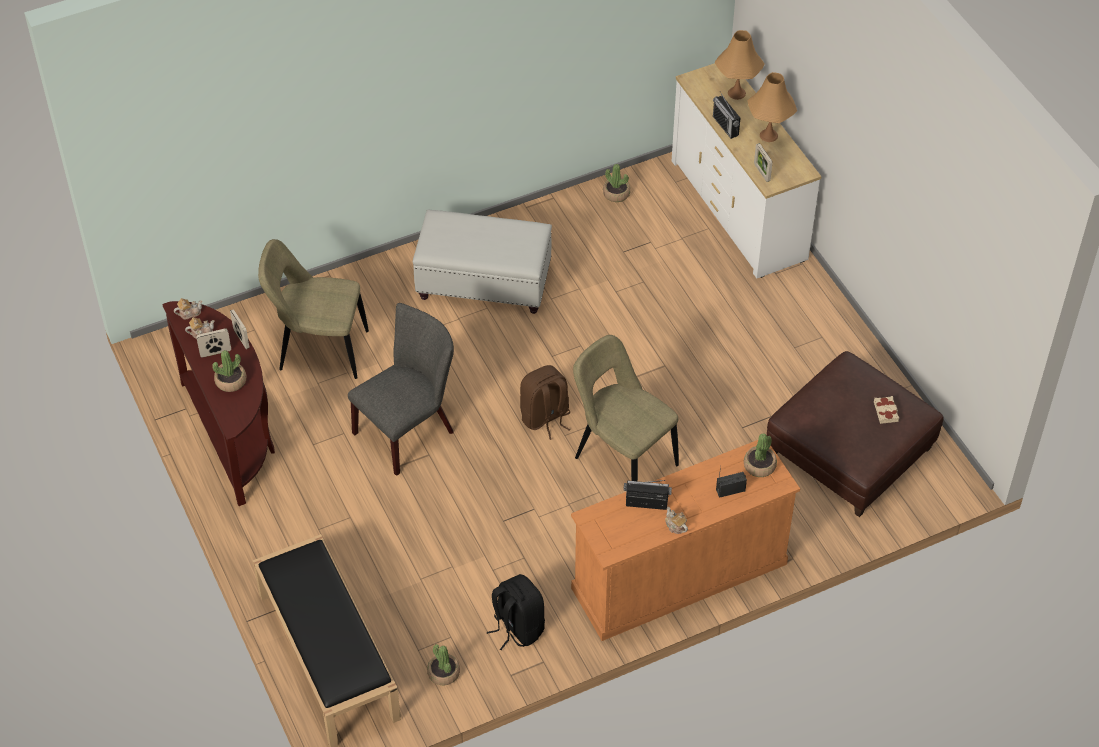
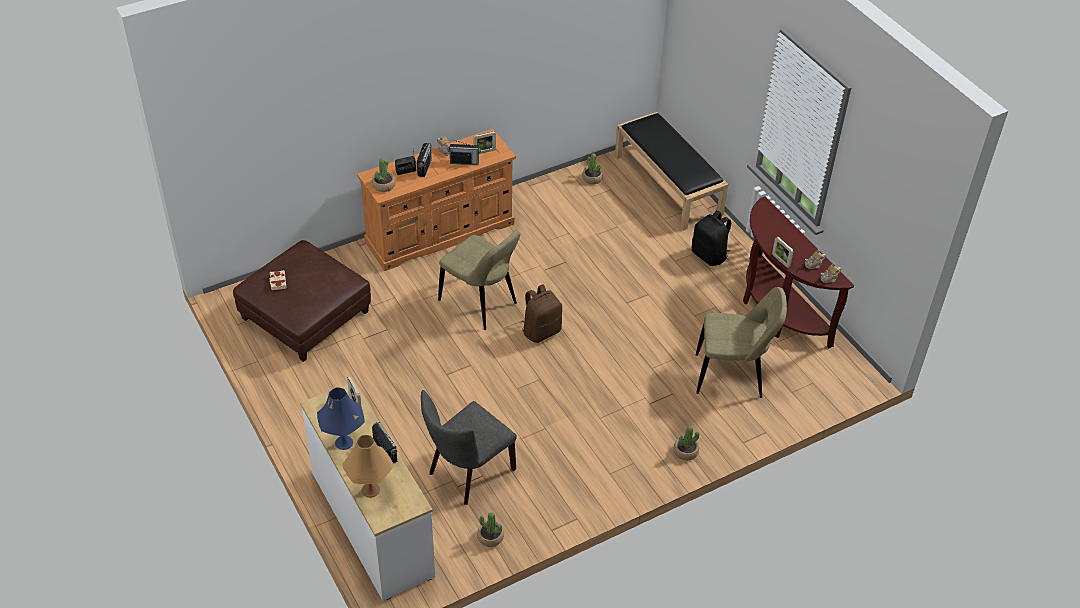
camera: 175 degrees right, 5 degrees down
(215, 353) = (796, 250): picture frame -> picture frame (484, 152)
(231, 381) = (777, 232): potted plant -> potted plant (685, 451)
(409, 430) = (645, 319): grey chair -> grey chair (467, 473)
(485, 283) = (605, 440): white ottoman -> none
(517, 627) = (548, 202): black backpack -> black backpack (709, 255)
(704, 495) = (424, 167): none -> radio
(768, 135) = (344, 442): orange table lamp -> blue table lamp

